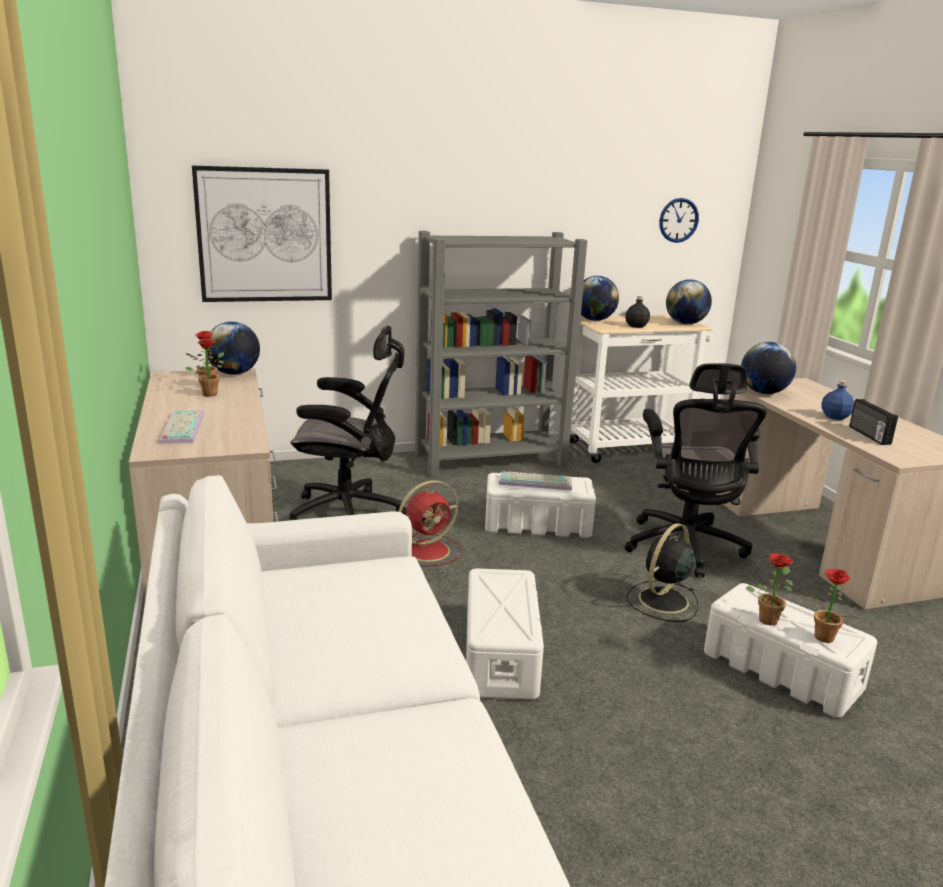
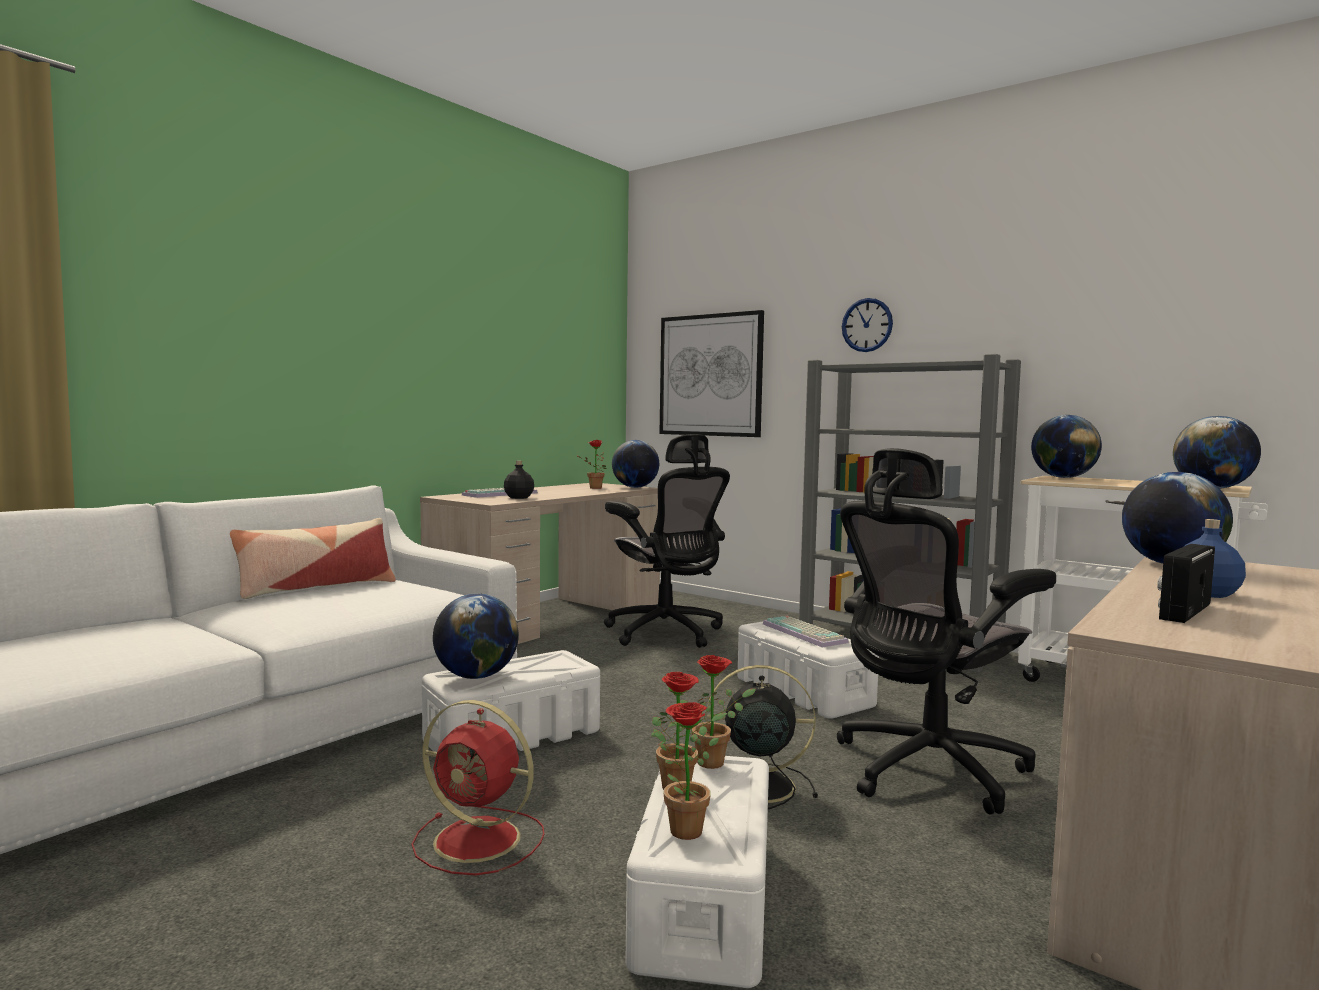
camera: 55 degrees right, 15 degrees down
(211, 393) = (581, 489): potted plant -> potted plant (715, 761)
(285, 618) = (316, 587): none -> pillow
(429, 550) = (657, 669): red fan -> red fan (481, 841)
(504, 622) = (476, 676): none -> globe
(636, 326) = (1105, 483): black bottle -> black bottle (519, 497)
(678, 220) = (1242, 335): wall clock -> wall clock (867, 325)

